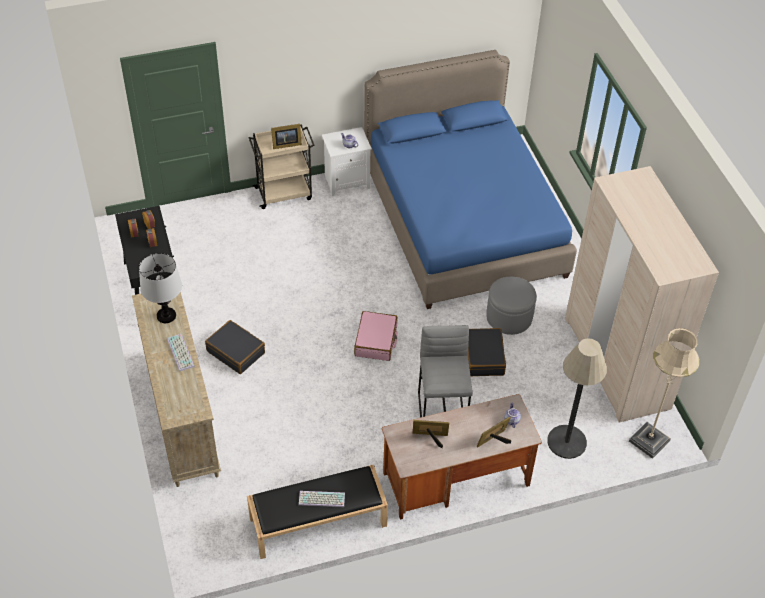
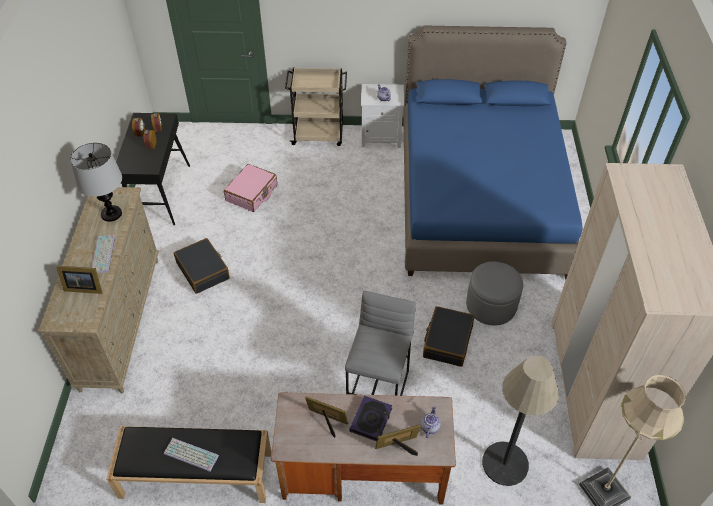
camera: 20 degrees right, 0 degrees up
(285, 144) = (319, 83): picture frame -> picture frame (83, 288)
(376, 341) = (343, 295): pink suitcase -> pink suitcase (252, 193)
(464, 427) = (371, 420): none -> book

